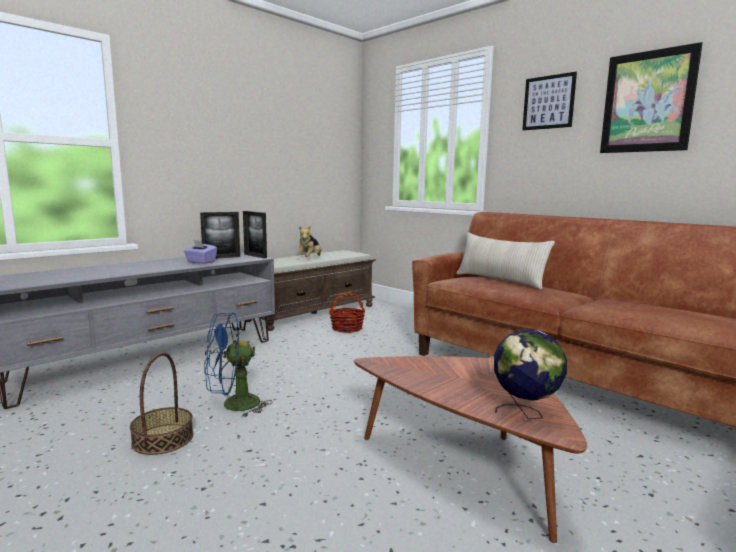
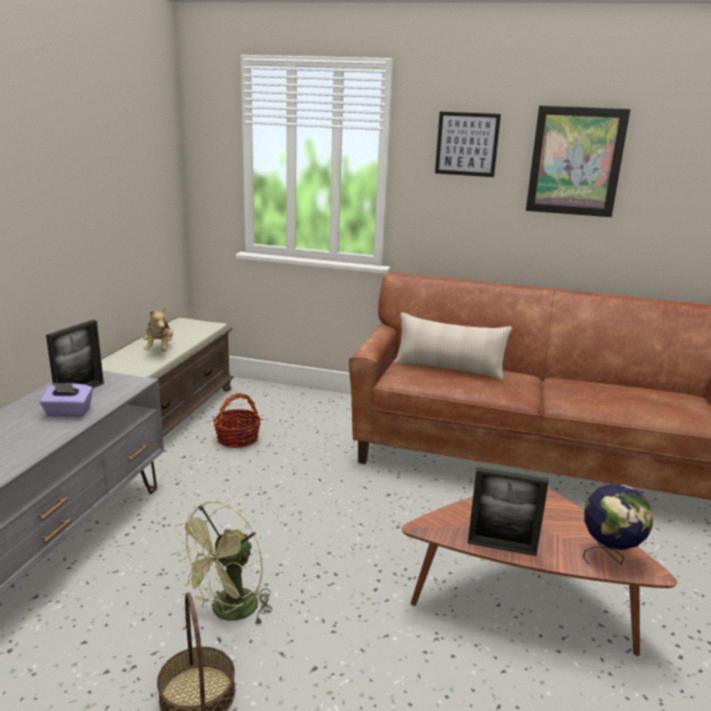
camera: 30 degrees left, 10 degrees up
(233, 406) = (228, 612): blue fan -> green fan
(255, 256) = (123, 377): picture frame -> picture frame (501, 547)

